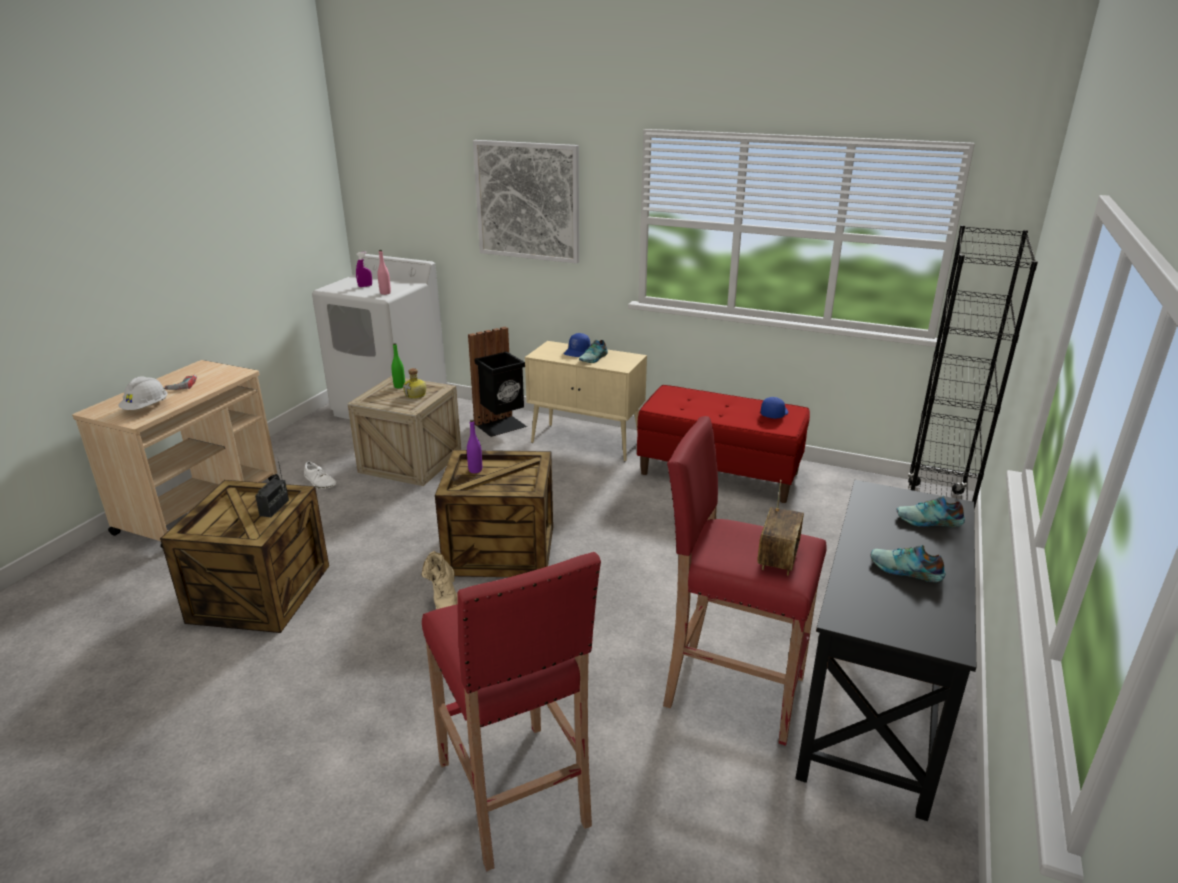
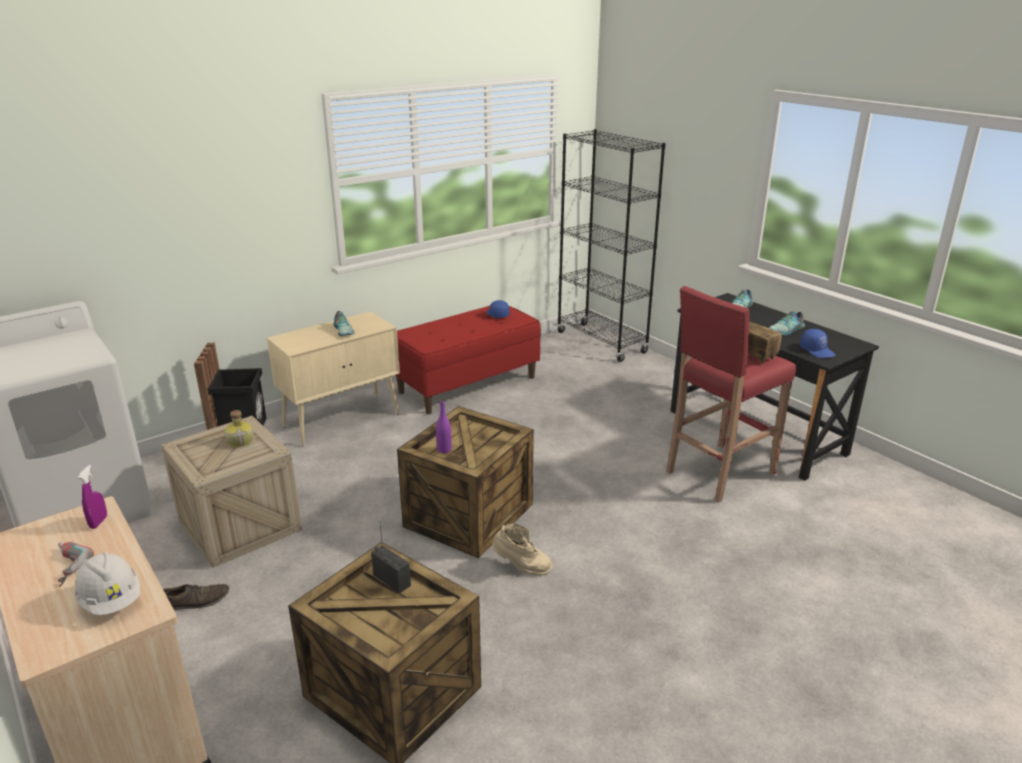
camera: 60 degrees left, 0 degrees up
(320, 482) = (196, 601): white shoe -> brown shoe
(365, 286) = (33, 359): purple spray bottle -> purple spray bottle (98, 522)
(385, 293) = (87, 353): pink bottle -> none
(399, 386) = (201, 445): green bottle -> none
(515, 795) = (772, 592): red stool -> none
(527, 201) = (202, 193): picture -> none
(577, 352) = (318, 333): blue cap -> blue cap (817, 351)

